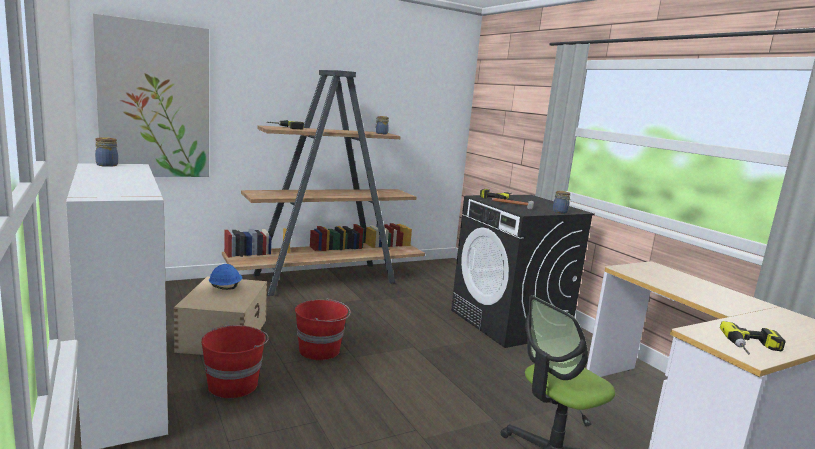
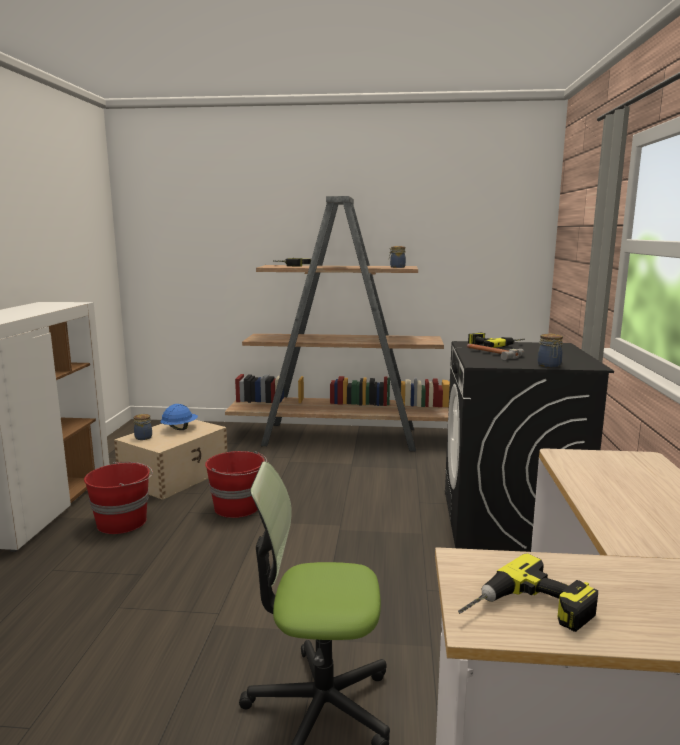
camera: 35 degrees right, 0 degrees up
(107, 165) = (54, 302): jar -> jar (144, 437)
(155, 101) = (177, 247): picture -> none

